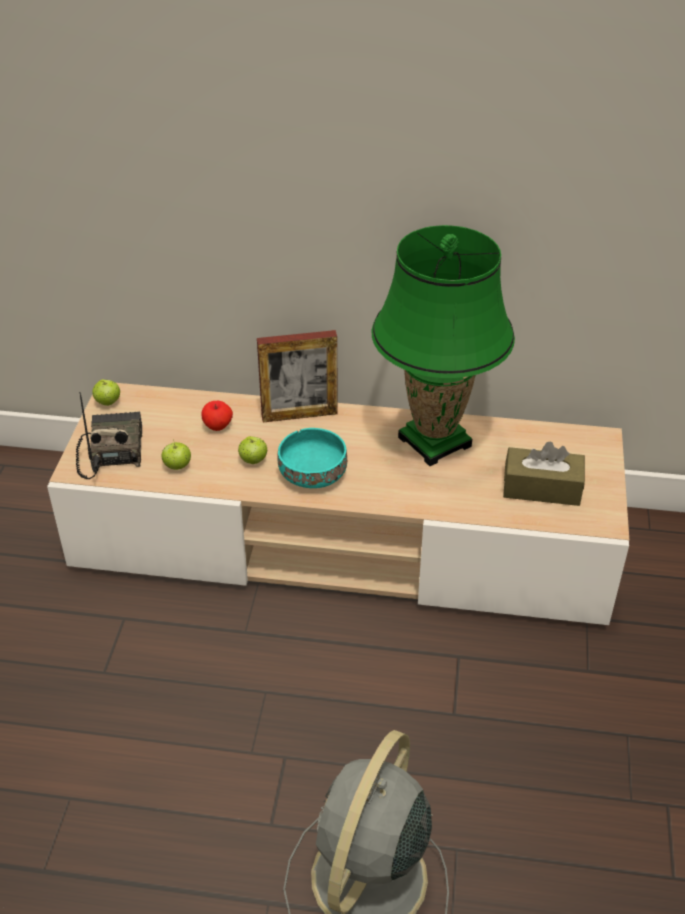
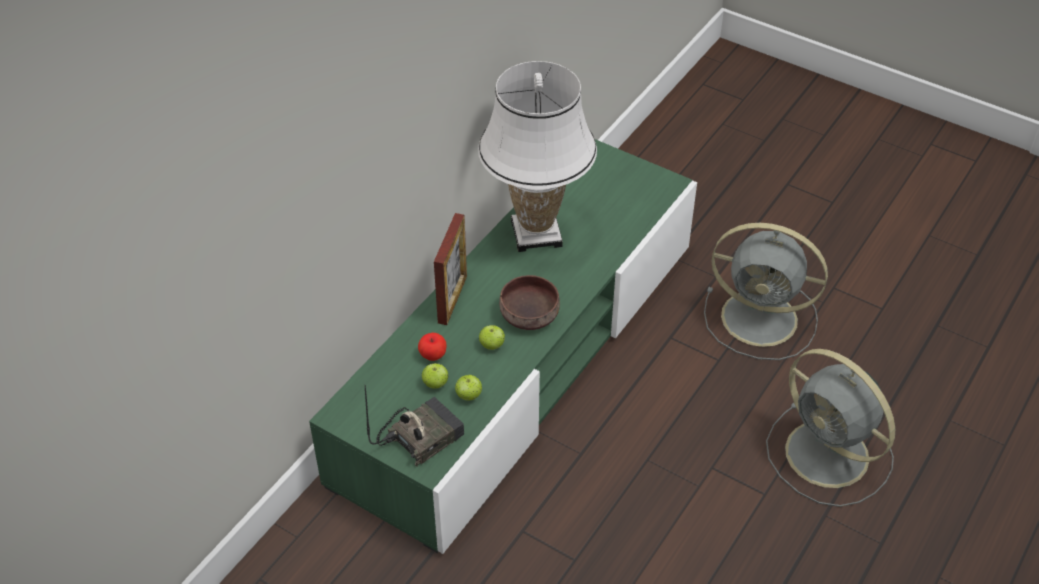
camera: 65 degrees left, 5 degrees up
(108, 402) = (348, 421): apple -> apple (435, 384)
(111, 451) = (420, 436): radio -> radio turned 120 degrees clockwise
(312, 474) = (530, 315): turquoise bowl -> brown bowl
(342, 541) = (519, 360): beige tv stand -> green tv stand
(434, 442) = (536, 234): green table lamp -> white table lamp
(541, 488) = (620, 199): brown tissue box -> none
(551, 740) = (763, 319): none -> grey fan

